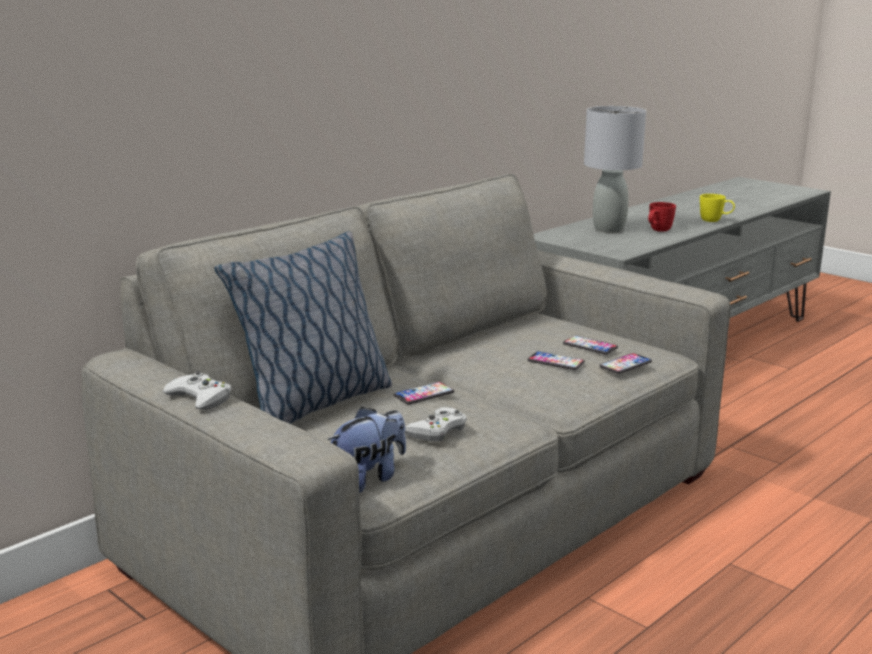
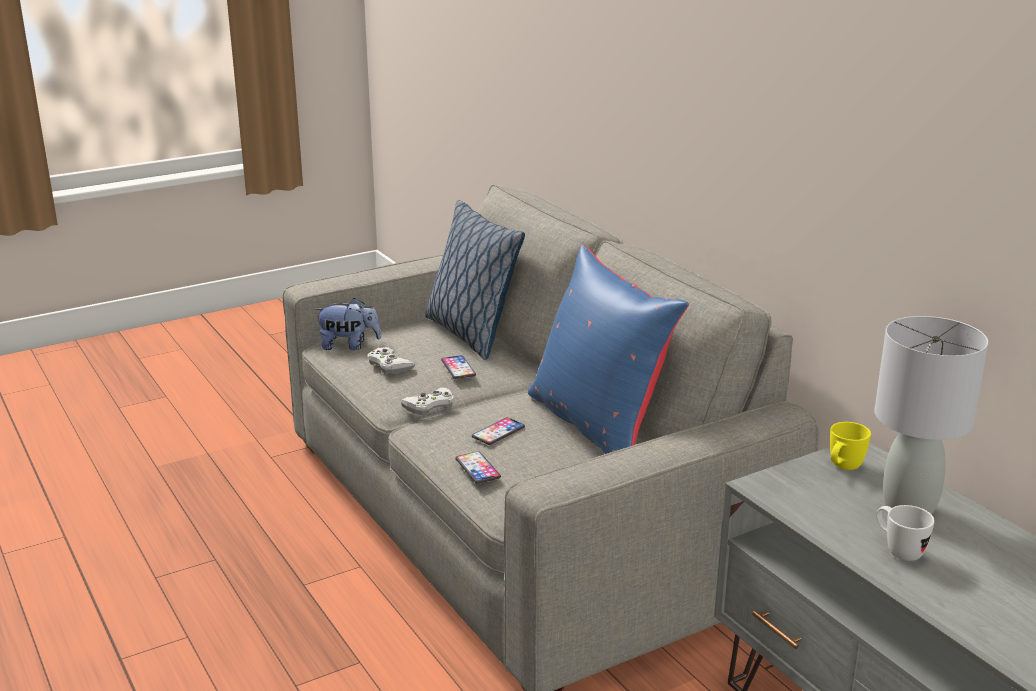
camera: 105 degrees right, 5 degrees up
(200, 398) = (412, 265): white game controller -> white game controller (429, 406)
(368, 478) = (349, 346): plush toy -> plush toy turned 60 degrees counterclockwise
(506, 333) = (599, 427): none -> blue pillow
(590, 346) = (533, 458): phone -> none
(658, 231) = (898, 550): red mug -> white mug
(715, 221) = (985, 633): yellow mug -> yellow mug (842, 468)

